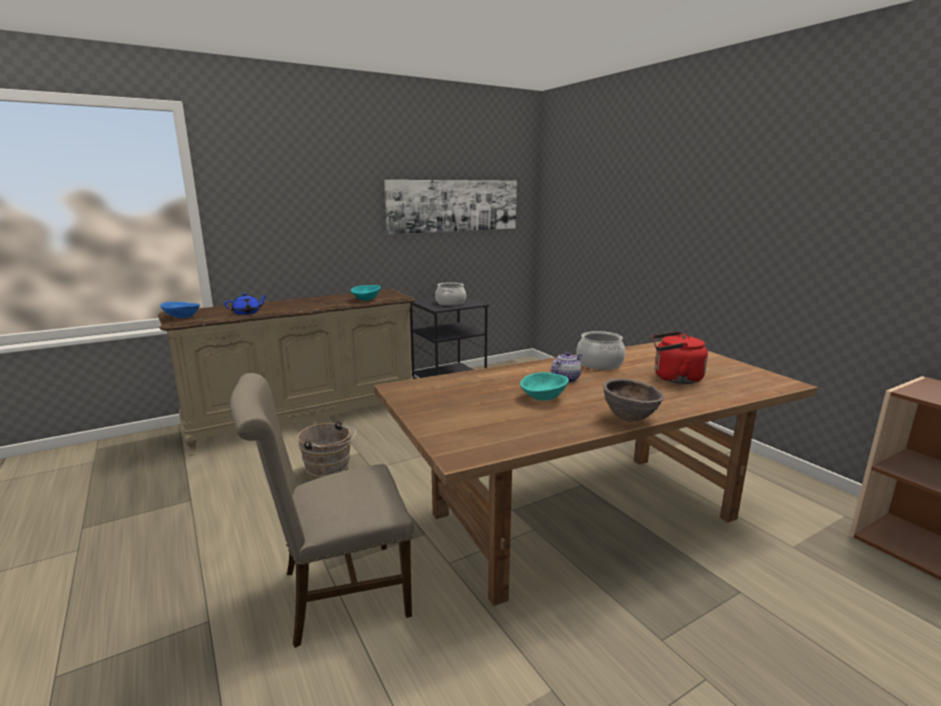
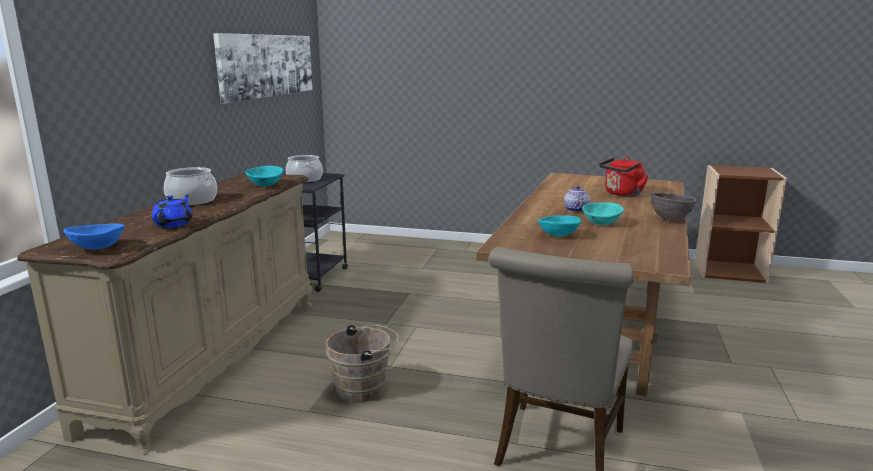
camera: 45 degrees left, 0 degrees up
(469, 395) = (558, 235): none -> turquoise bowl
(599, 364) = (562, 196): cooking pot -> cooking pot (192, 201)

